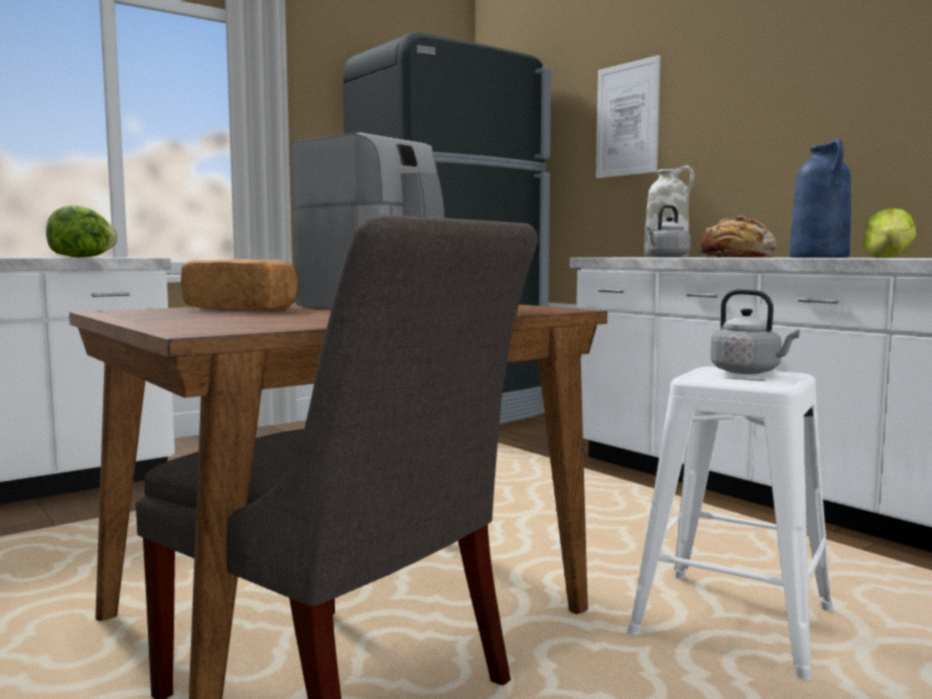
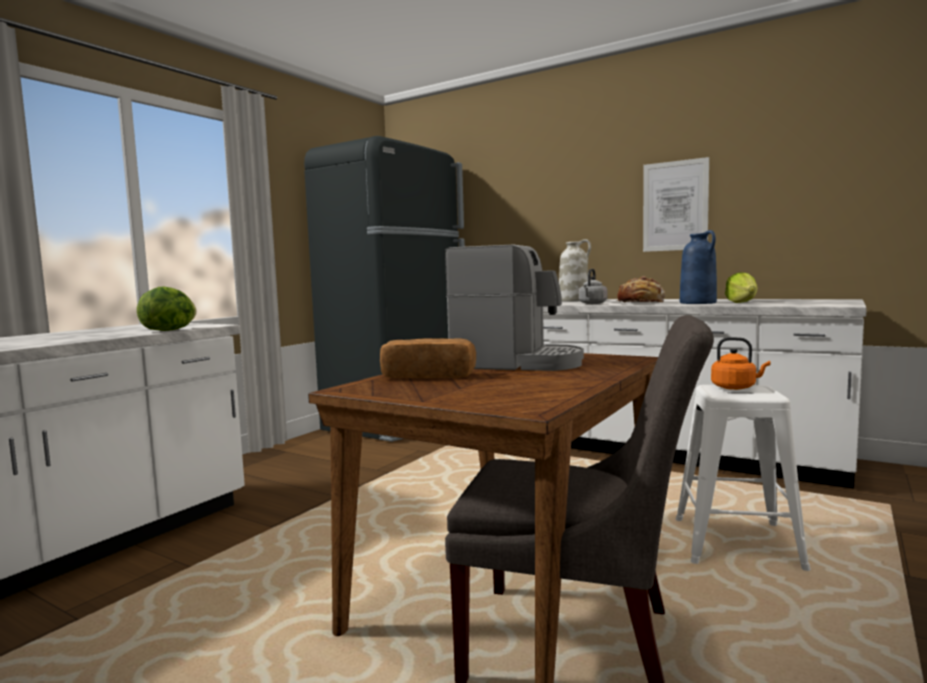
camera: 20 degrees left, 0 degrees up
(627, 119) = (524, 203): picture -> picture (675, 206)
(748, 372) = (736, 387): grey kettle -> orange kettle

